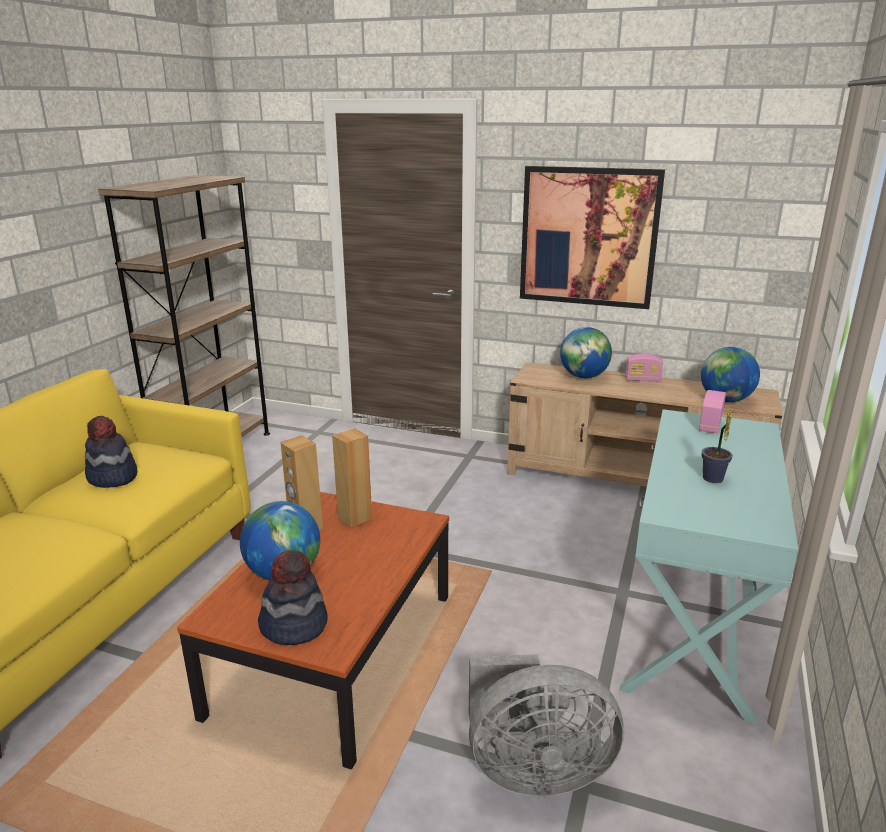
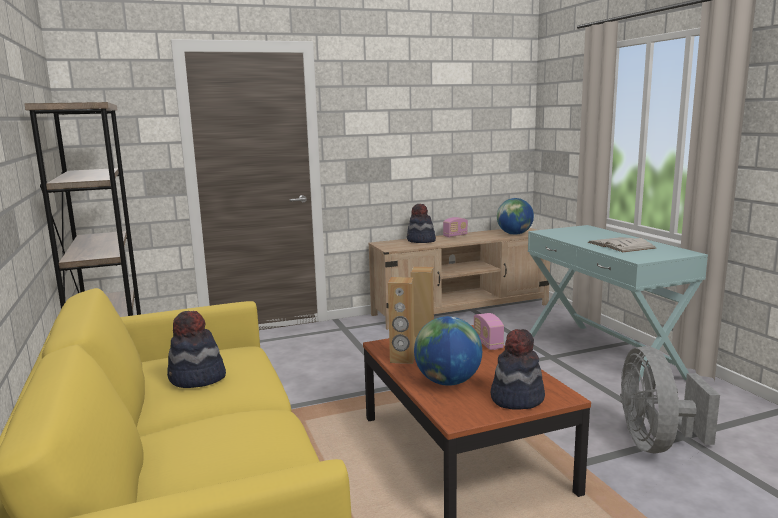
camera: 40 degrees left, 10 degrees down
(533, 770) = (656, 443): grey fan -> grey fan turned 135 degrees clockwise
(584, 376) = (421, 241): globe -> hat
(588, 237) = (403, 140): picture -> none
(710, 425) = (565, 231): radio -> radio (488, 343)
(712, 480) = (621, 245): potted plant -> white book

